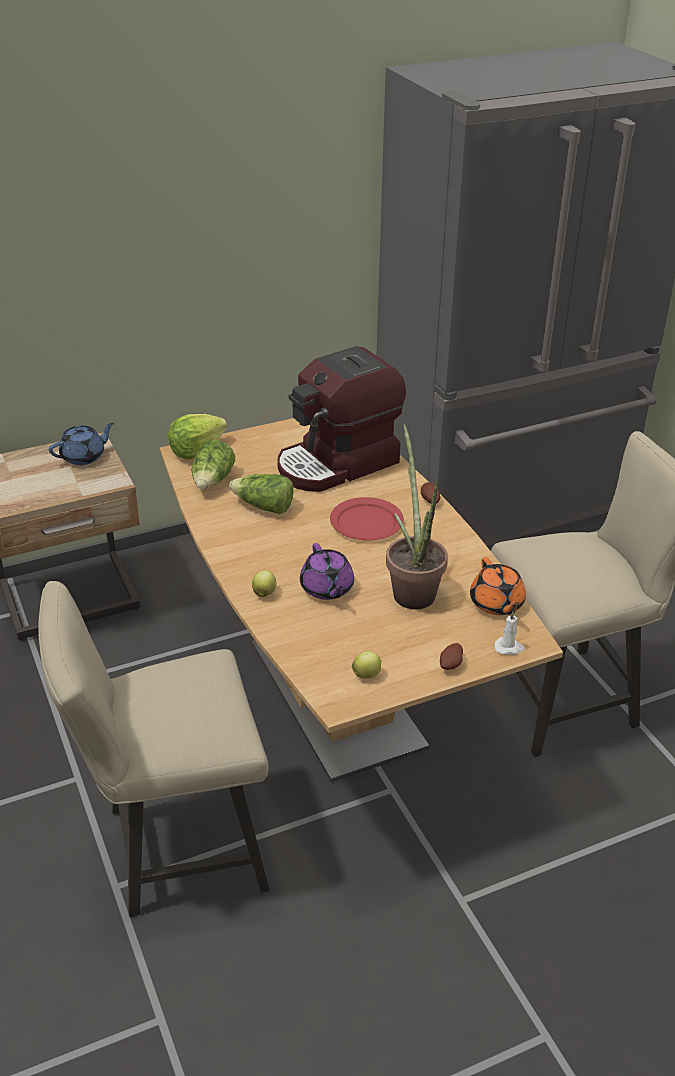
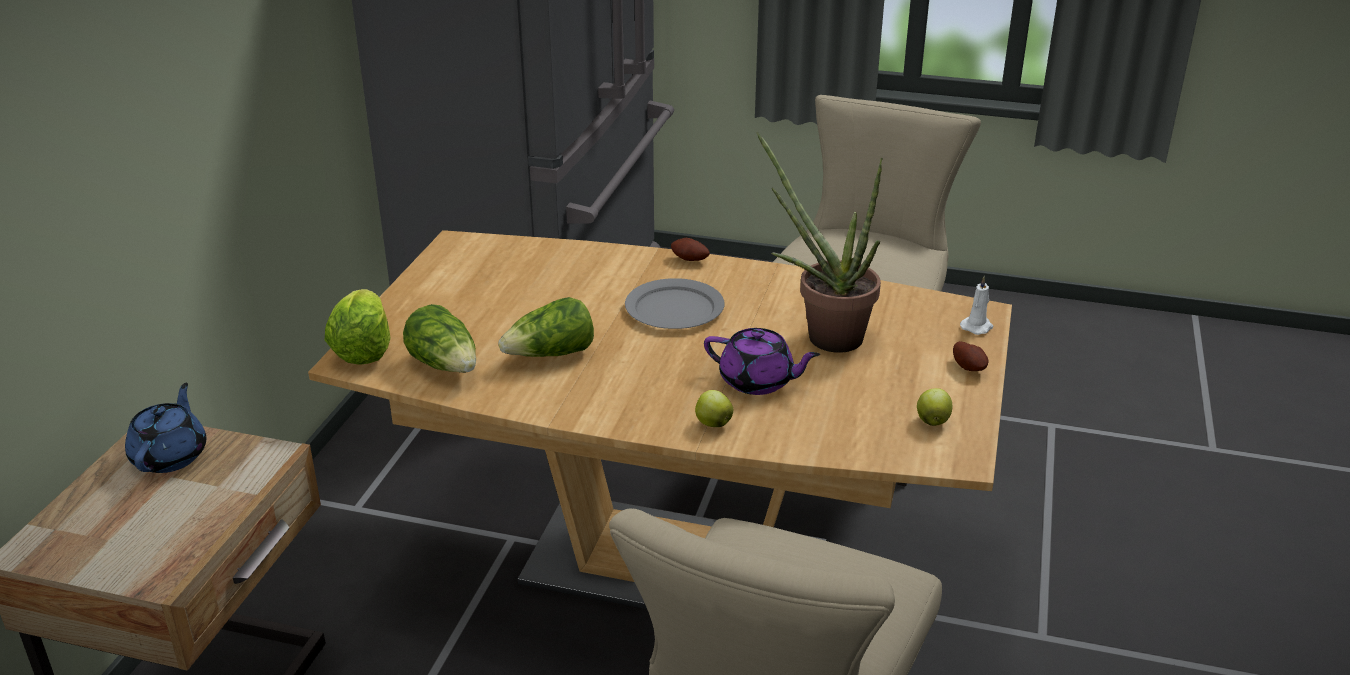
camera: 50 degrees left, 5 degrees down
(338, 464) = (544, 278): coffee machine -> none
(366, 522) = (674, 309): red plate -> grey plate
(496, 604) = (903, 302): orange teapot -> none

